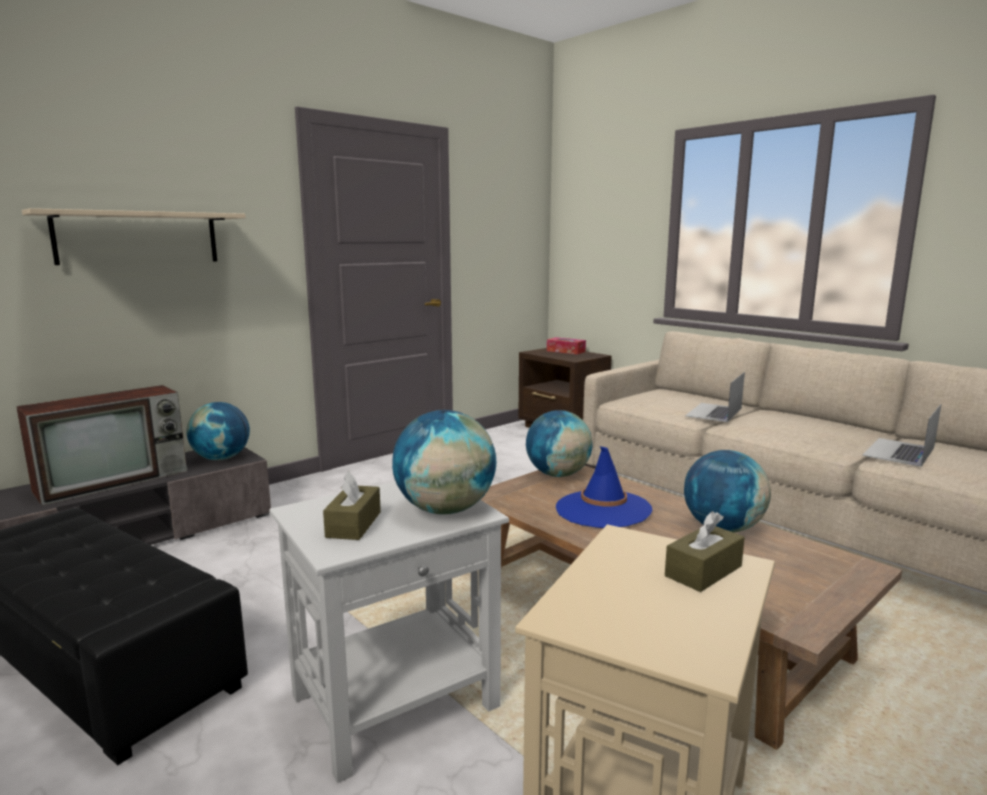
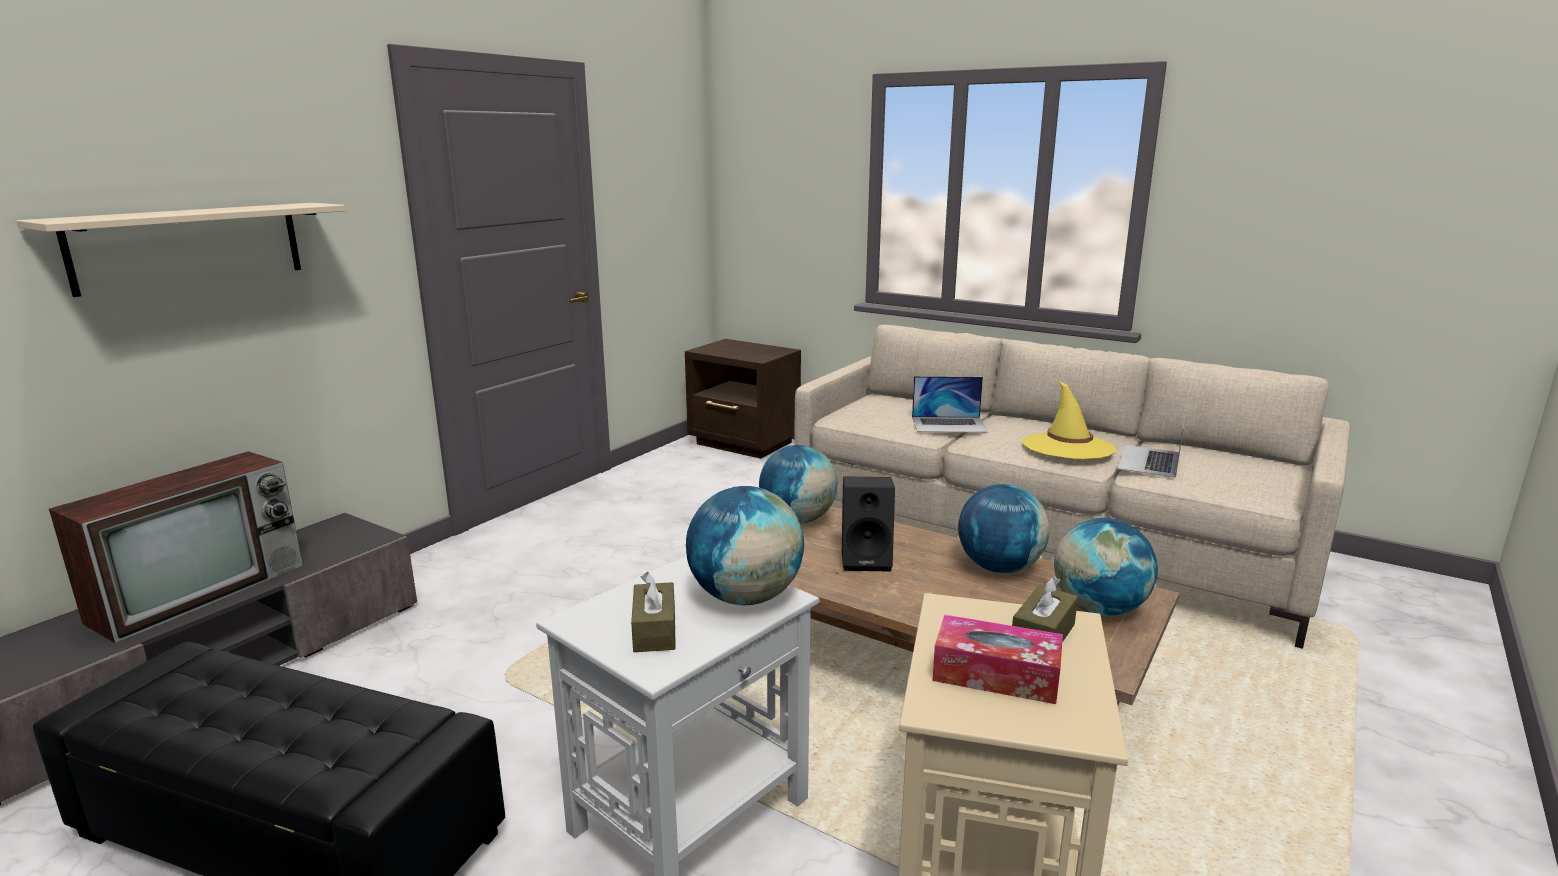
camera: 15 degrees left, 5 degrees up
(221, 458) = (341, 540): globe -> globe (1099, 609)
(566, 351) = (742, 346): tissue box -> tissue box (996, 674)
(603, 509) = (867, 560): blue hat -> black speaker
(714, 412) = (949, 424): laptop -> laptop turned 105 degrees counterclockwise
(819, 435) = (1067, 447): none -> yellow hat

